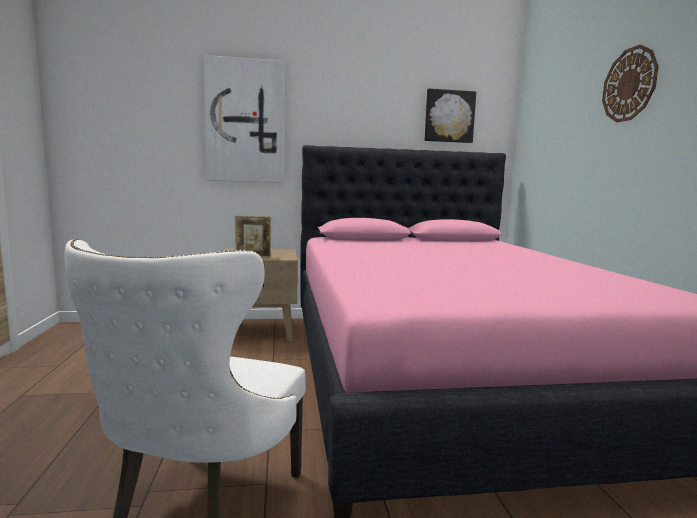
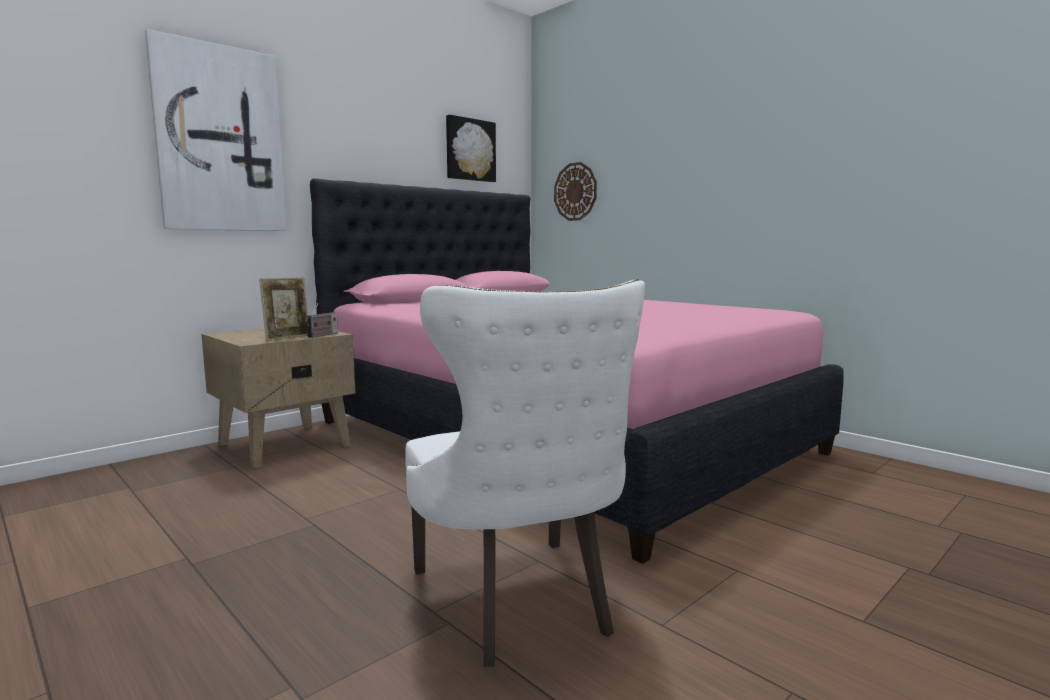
camera: 35 degrees left, 0 degrees up
(277, 258) = (322, 335): none -> radio
(629, 84) = (675, 132): wall clock -> wall clock (575, 191)

